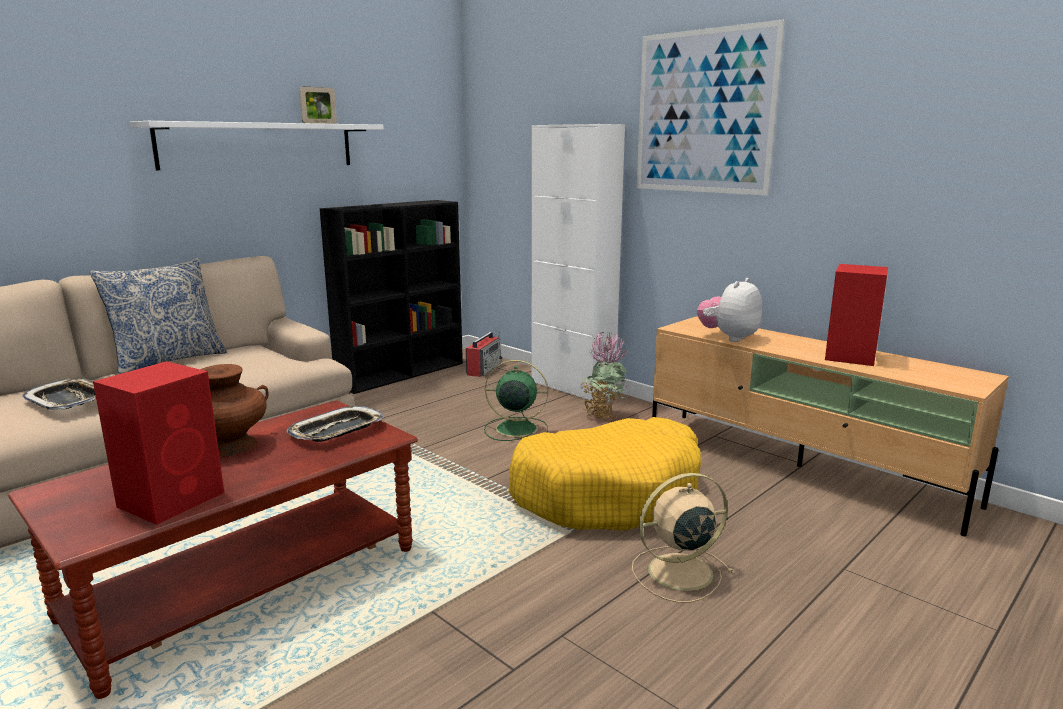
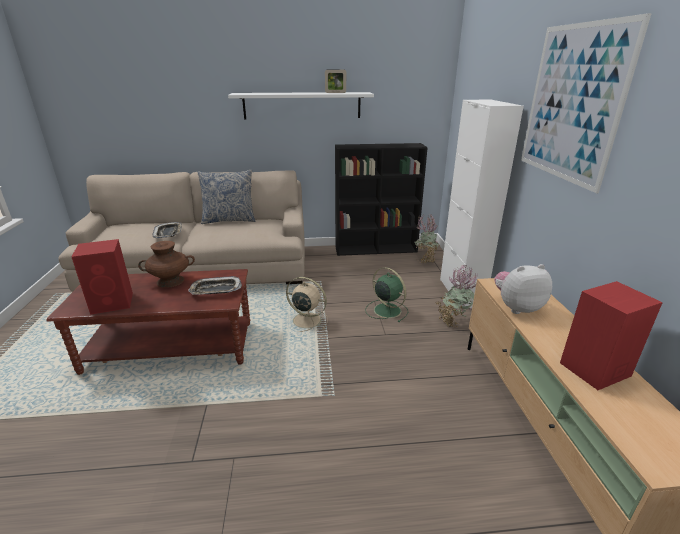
camera: 40 degrees right, 10 degrees up
(484, 369) = (425, 260): radio -> potted plant
(608, 493) = (377, 381): yellow dog bed -> none
(677, 572) = (339, 460): beige fan -> beige fan (305, 320)

